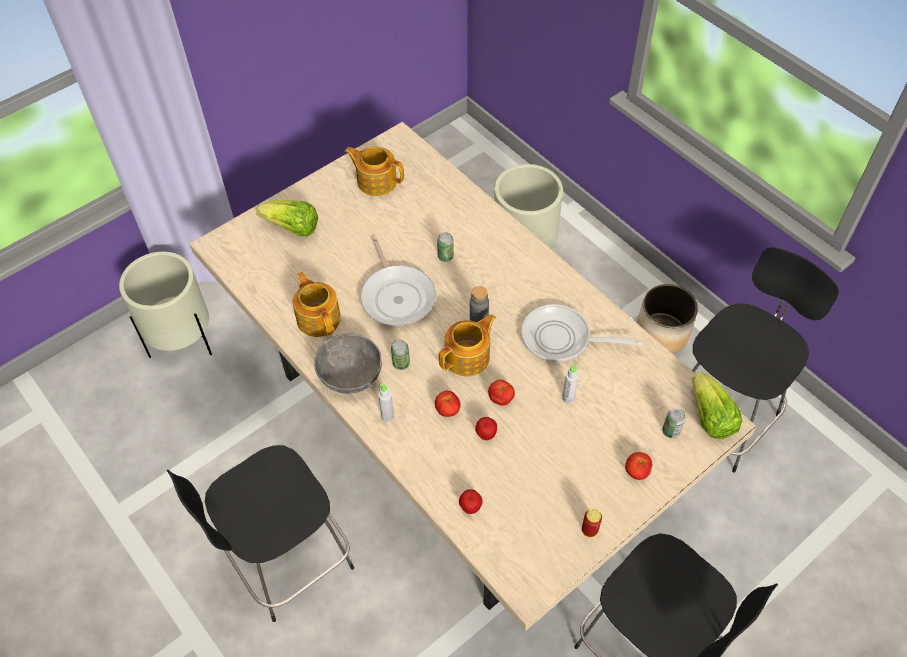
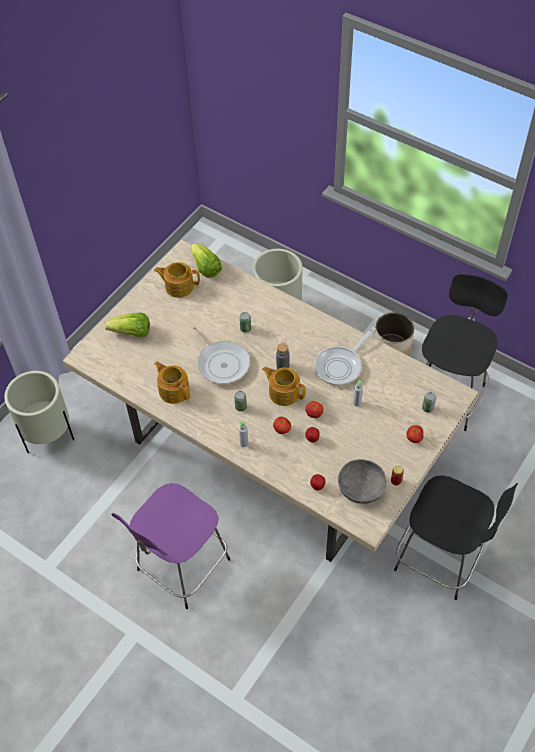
camera: 15 degrees left, 0 degrees up
(286, 561) = (181, 567): black stool -> purple stool
(350, 375) = (210, 423): grey bowl -> grey bowl (361, 489)
(468, 357) = (284, 392): teapot -> teapot turned 90 degrees counterclockwise
(562, 339) = (341, 366): frying pan -> frying pan turned 45 degrees counterclockwise
(710, 417) = (449, 393): lettuce -> lettuce (205, 268)

